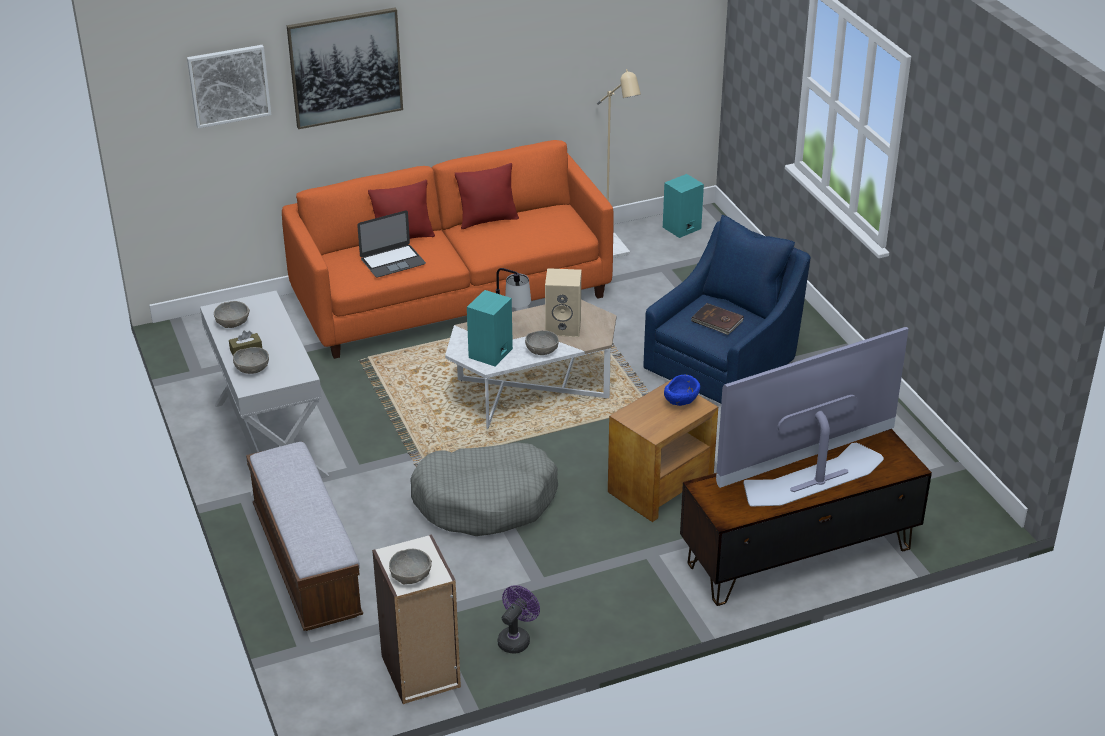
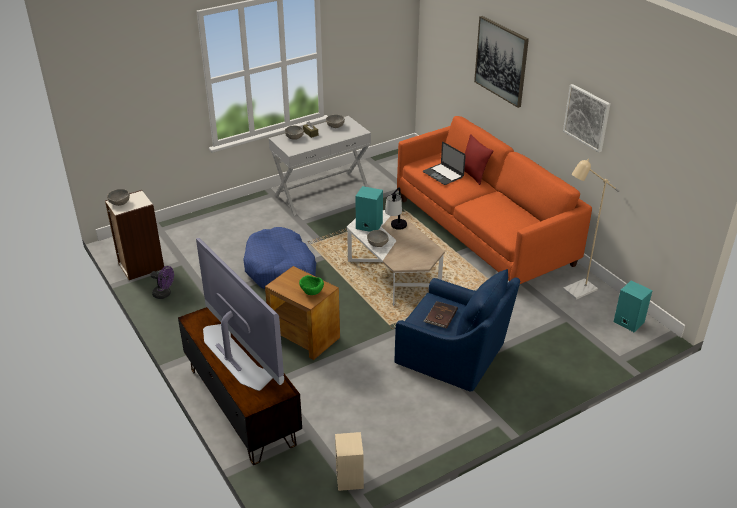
camera: 80 degrees right, 0 degrees up
(229, 85) = (456, 35): picture -> picture (587, 117)
(306, 562) = (223, 220): bench -> none
(486, 501) = (280, 269): grey dog bed -> blue dog bed
(487, 220) = (510, 201): red pillow -> none
(564, 327) = (407, 249): beige speaker -> beige speaker (350, 478)
(681, 403) = (311, 293): blue bowl -> green bowl

